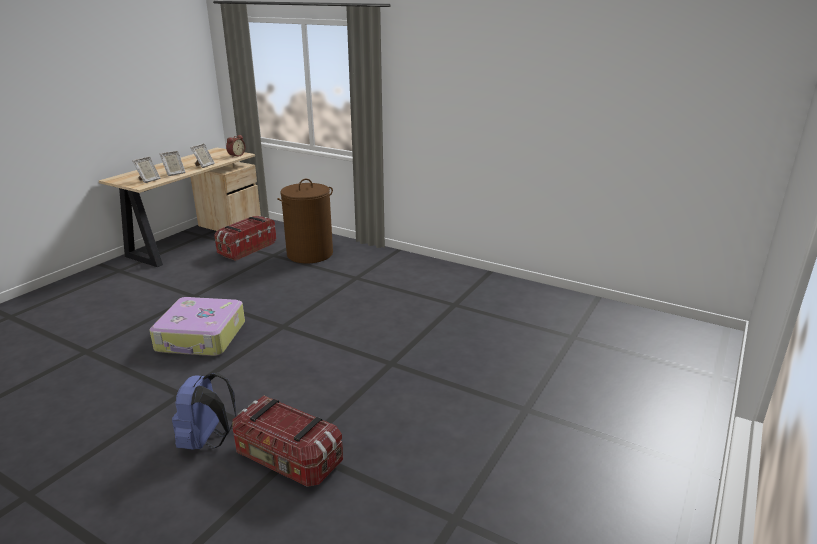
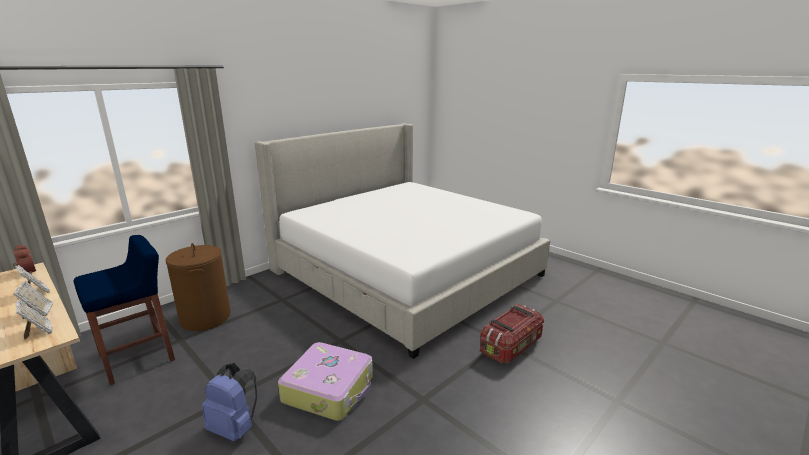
camera: 75 degrees left, 5 degrees down
(207, 441) = (488, 381): blue backpack -> blue backpack (235, 428)
(246, 249) = (139, 358): storage box -> blue stool
(467, 342) = (406, 273): none -> bed

